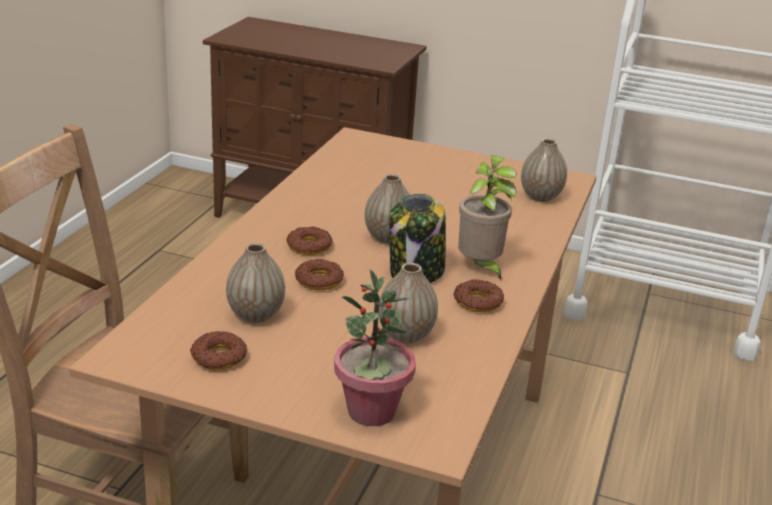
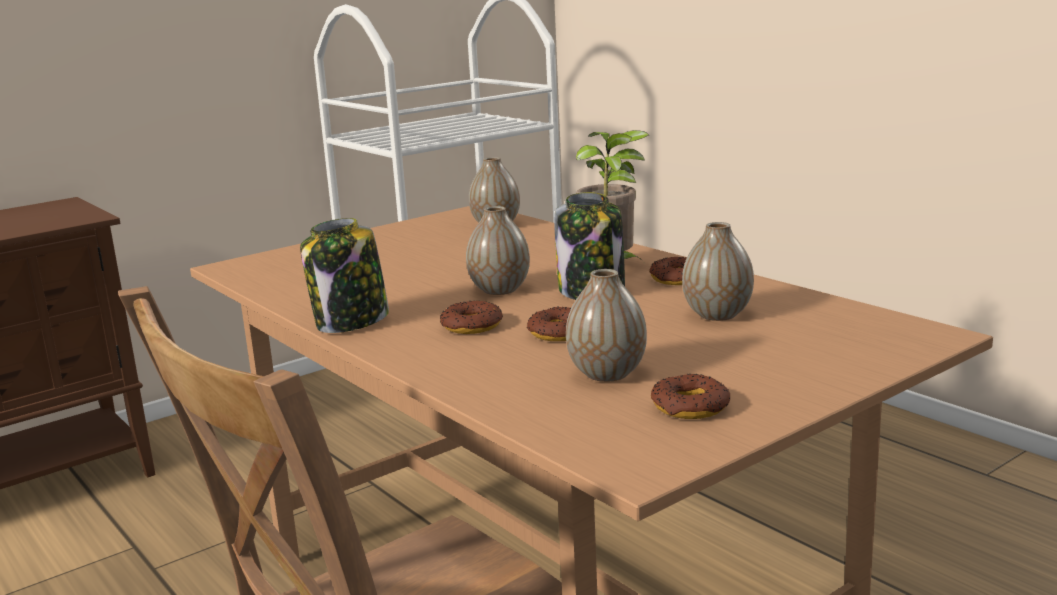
camera: 55 degrees left, 10 degrees down
(285, 206) = (351, 322): none -> jar
(371, 412) = (858, 351): potted plant -> none

